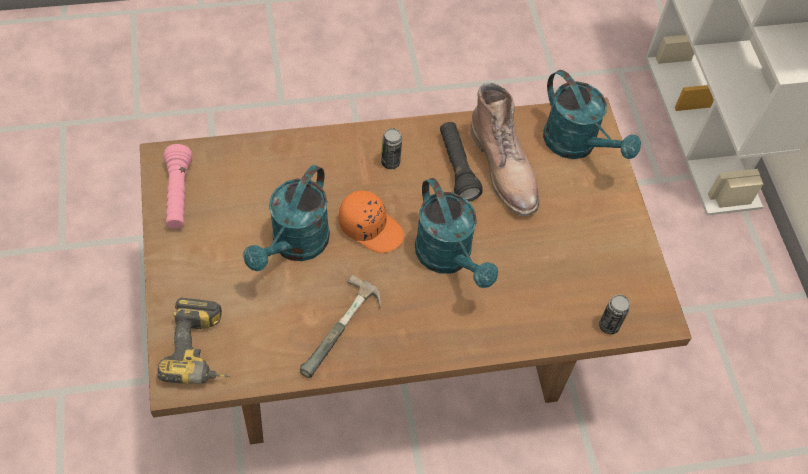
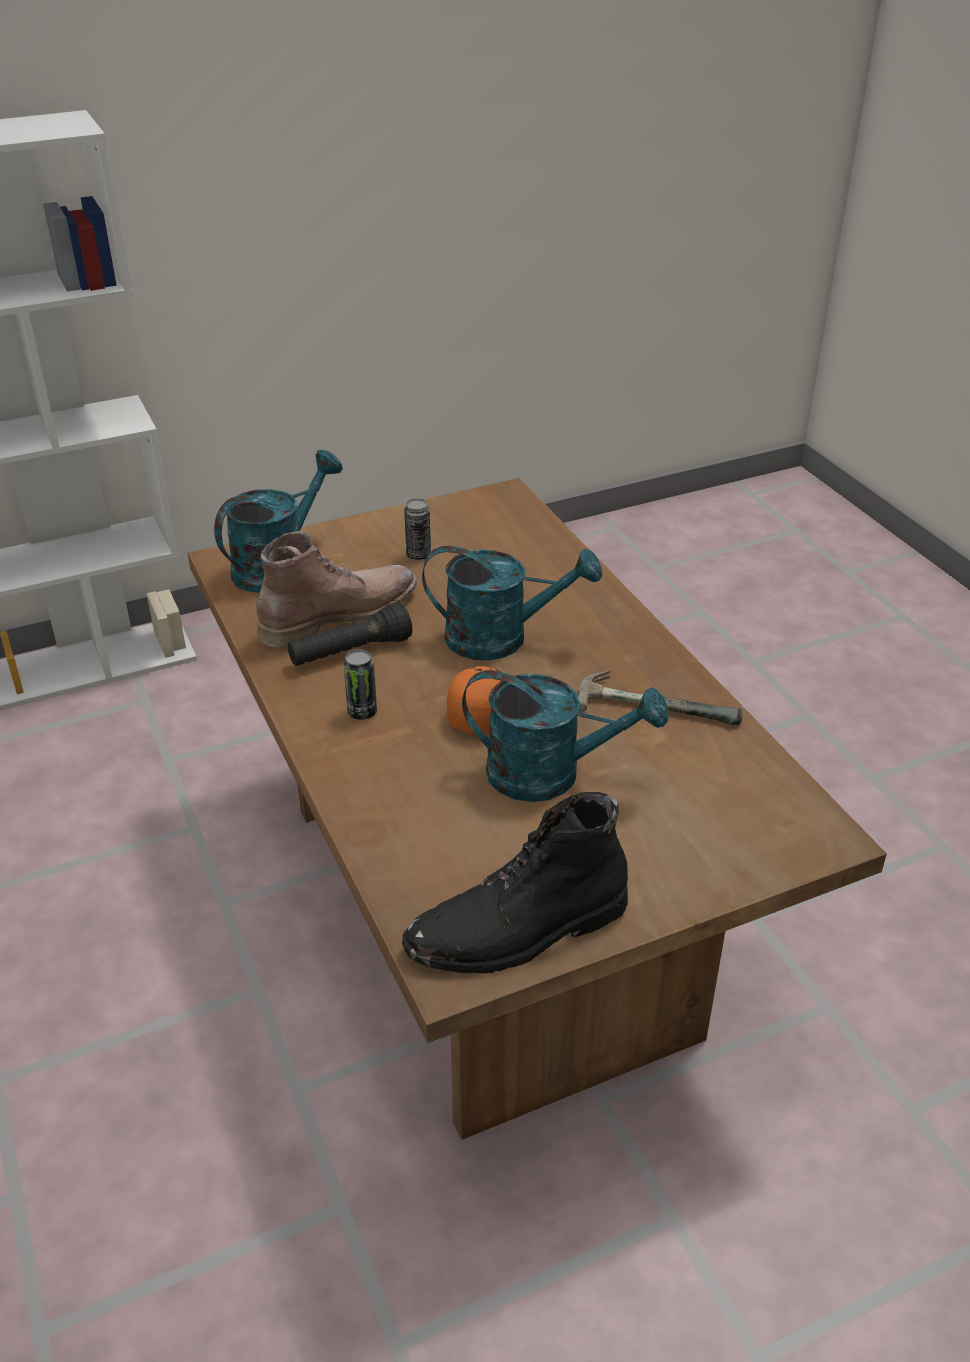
camera: 100 degrees left, 20 degrees down
(178, 195) = (517, 931): pink flashlight -> black boot
(202, 351) = (769, 825): power drill -> none
(449, 258) = (501, 638): turquoise watering can -> turquoise watering can turned 45 degrees clockwise
(609, 326) = (533, 522): can -> can (418, 555)

